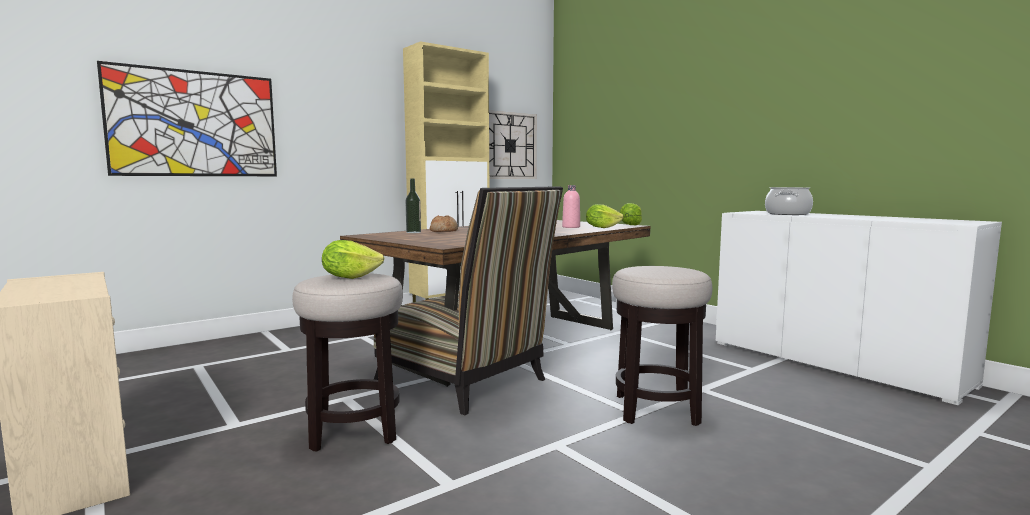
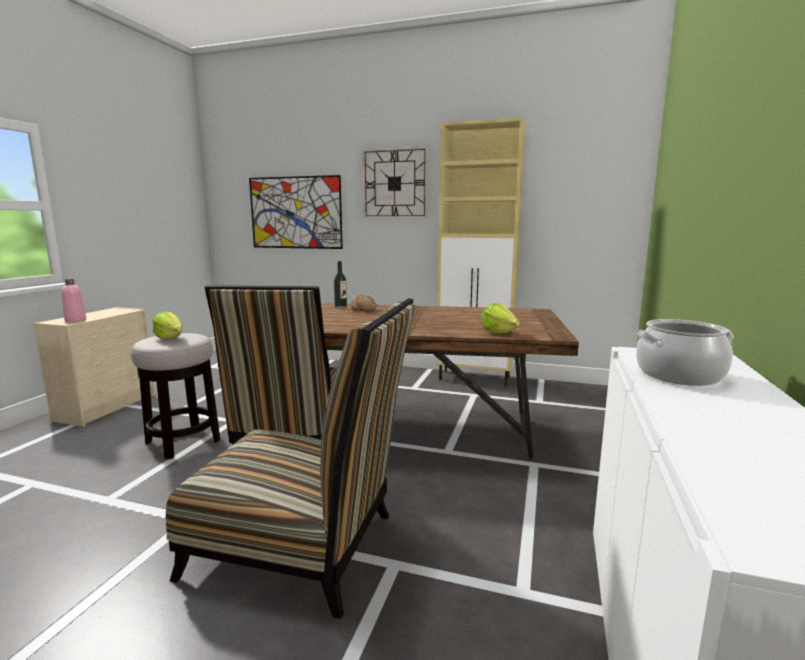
camera: 55 degrees right, 5 degrees up
(509, 146) = (576, 217): wall clock -> wall clock (395, 183)
(571, 227) = (477, 325): pink bottle -> pink bottle (75, 321)
(631, 225) = (557, 336): lettuce -> none
(656, 409) = (304, 548): stool -> chair

